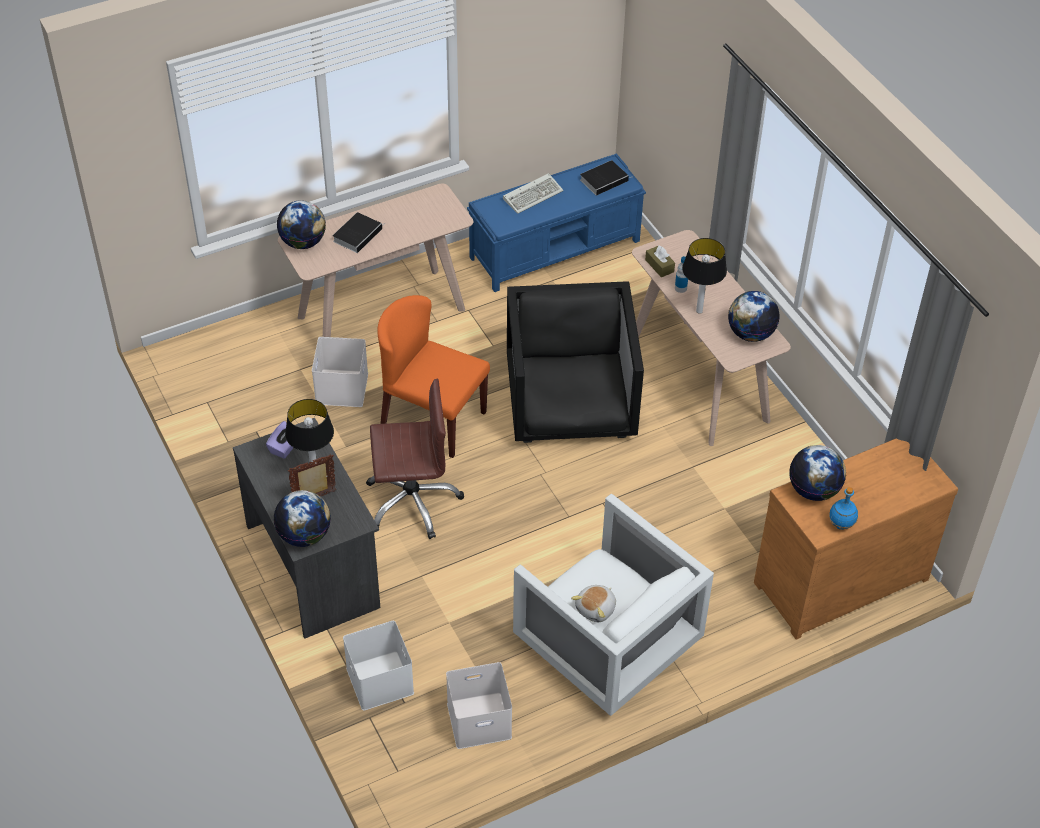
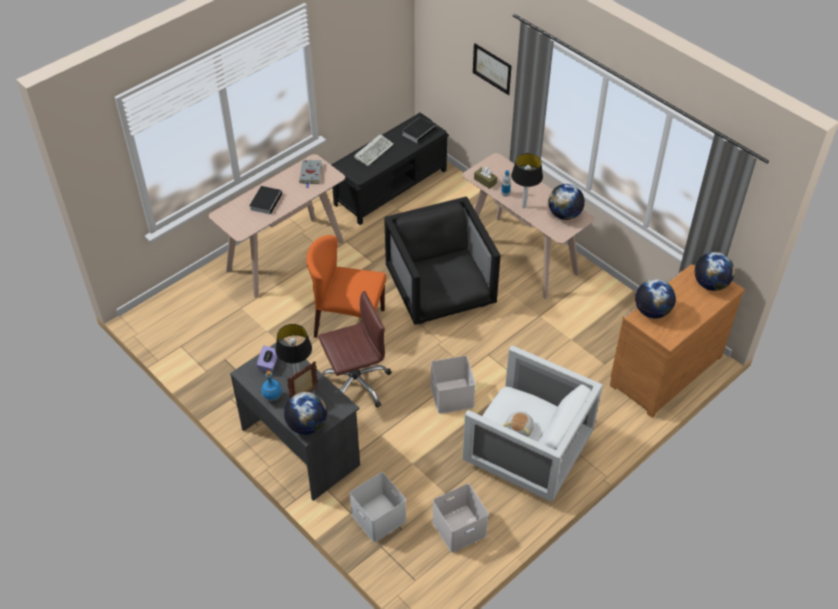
camera: 15 degrees left, 0 degrees up
(303, 242) = (228, 215): globe -> globe (710, 284)
(341, 387) = (275, 314): white storage box -> white storage box (451, 395)
(429, 210) = (311, 174): none -> grey book
(556, 249) = (391, 187): blue bench -> black bench
(702, 112) = (492, 68): none -> picture
(841, 525) = (679, 331): blue bottle -> blue bottle (272, 398)

